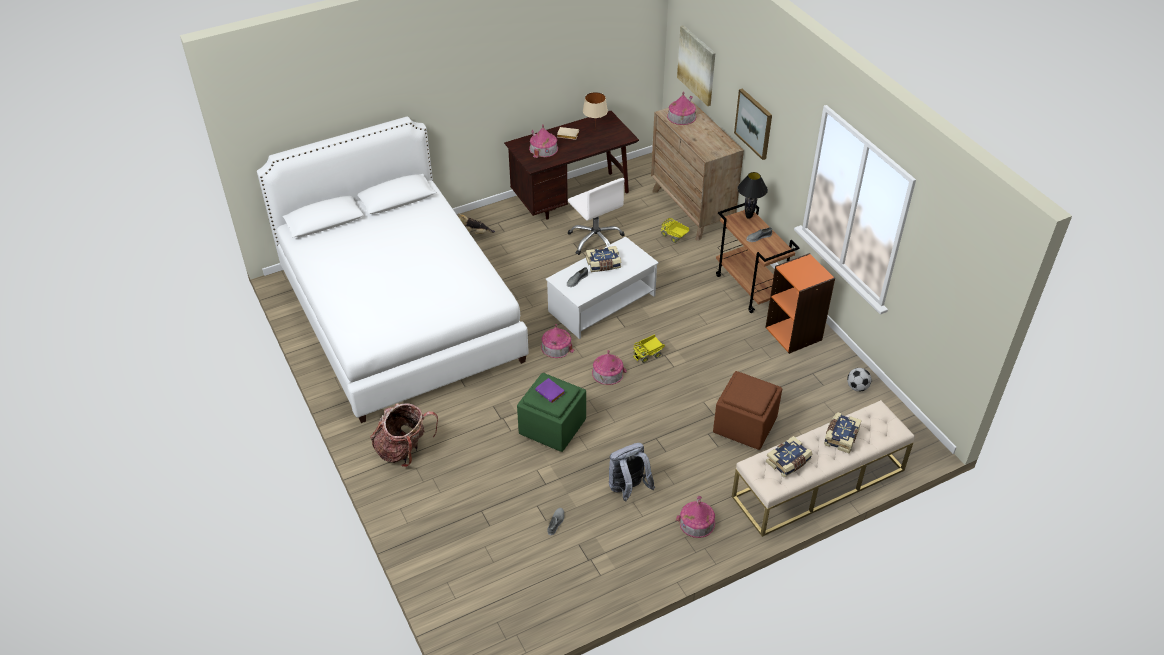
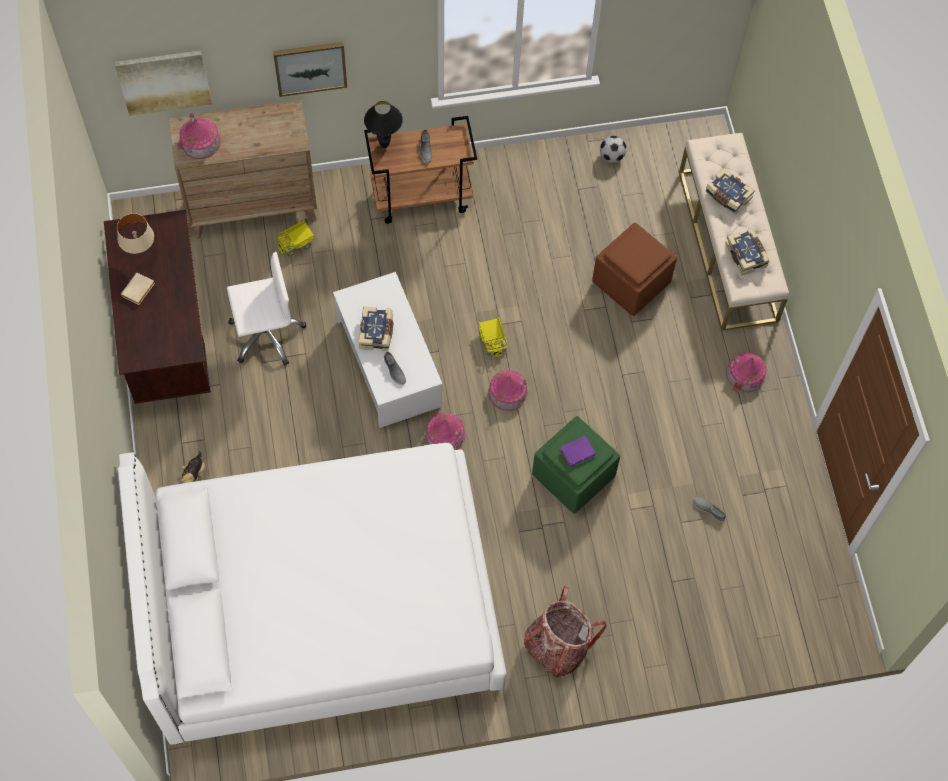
camera: 75 degrees left, 20 degrees up
(543, 148) = (156, 328): toy house -> none
(628, 489) = (684, 425): grey backpack -> none
(794, 333) = (512, 182): orange bookcase -> none

